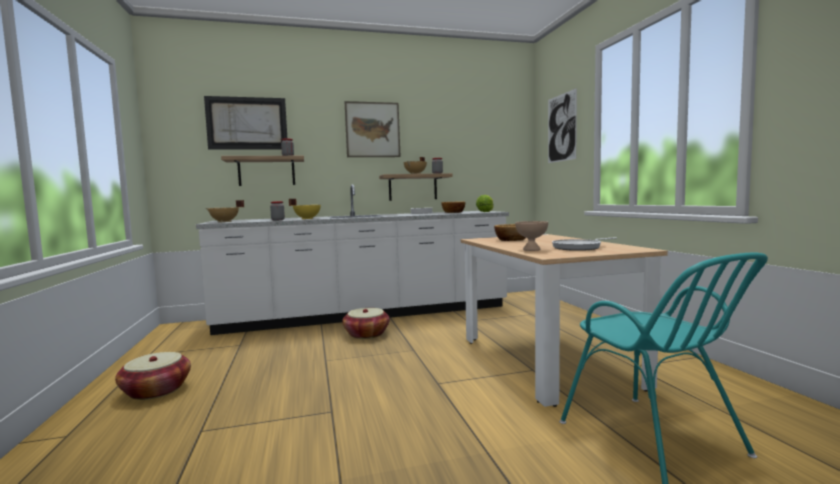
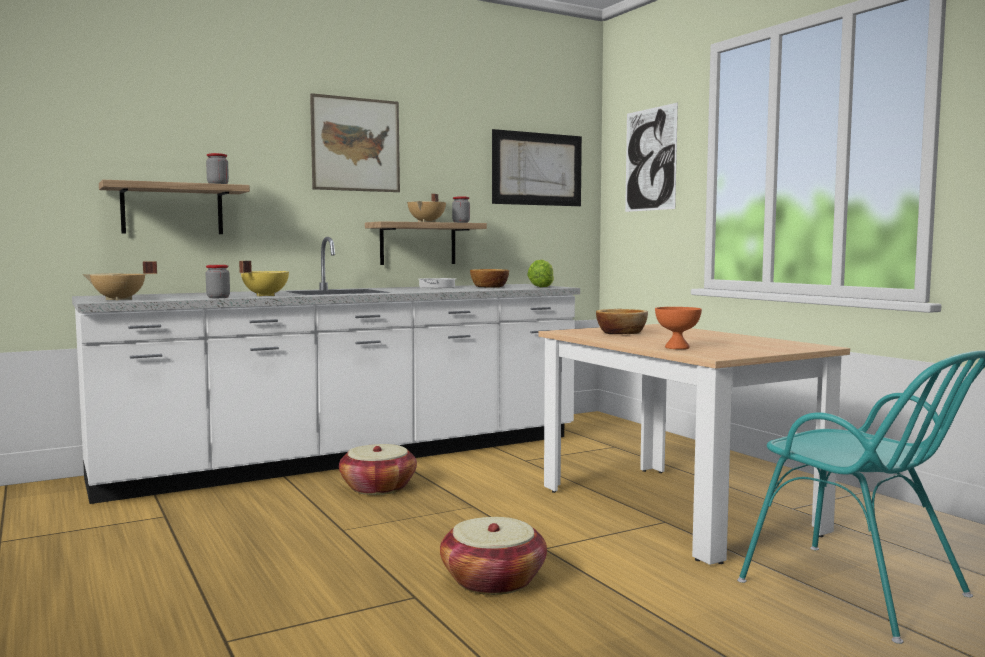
camera: 15 degrees left, 0 degrees up
(156, 390) = (80, 594): basket -> basket (493, 580)
(247, 123) = (139, 121): picture -> picture (537, 169)
(531, 249) = (676, 347): beige bowl -> orange bowl
(579, 247) = (736, 344): frying pan -> none

